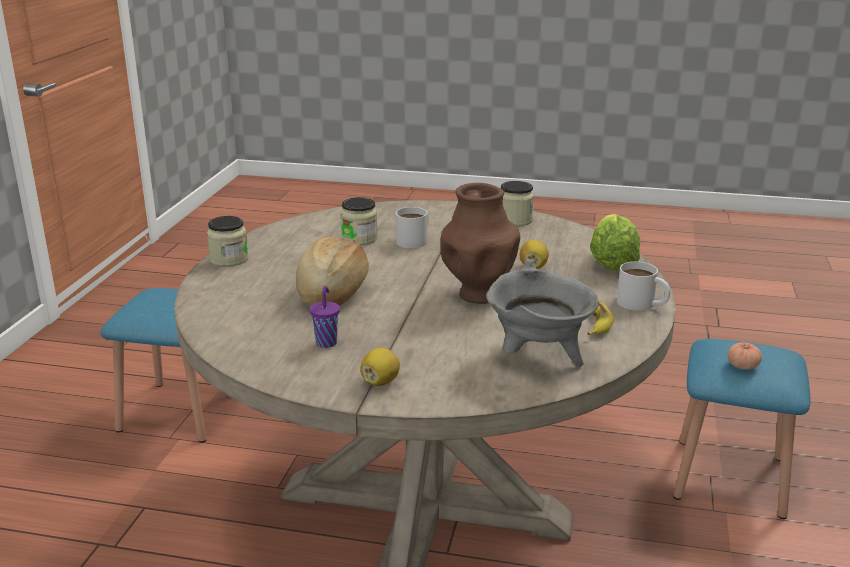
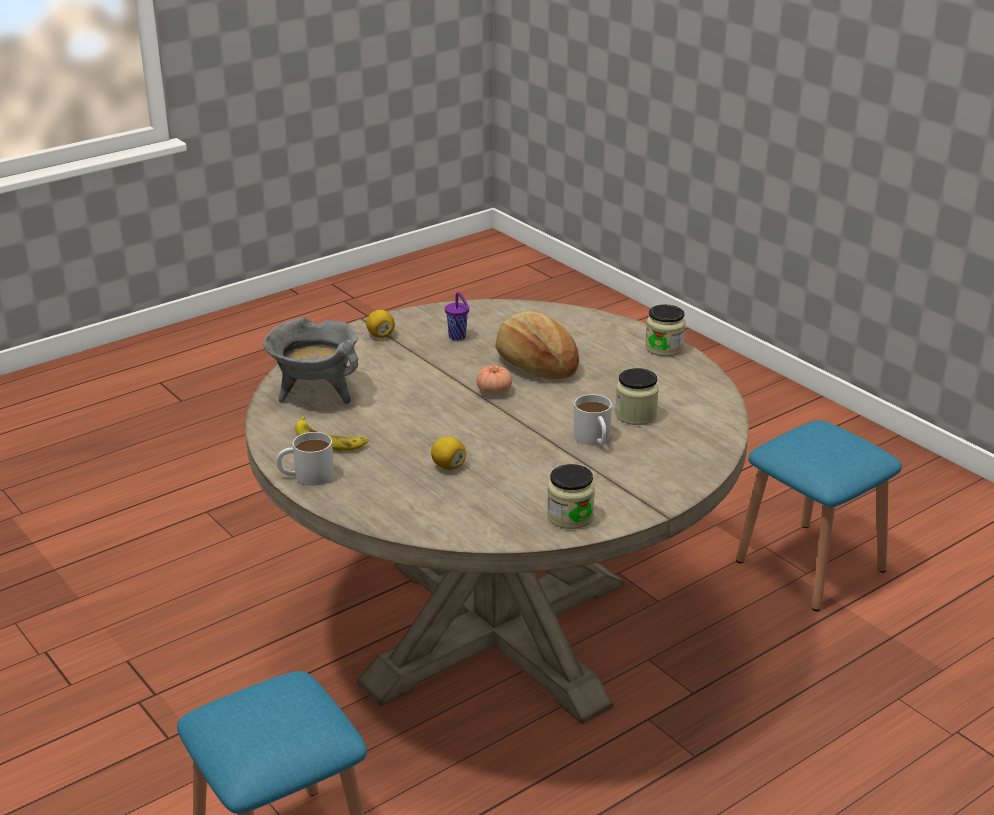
camera: 130 degrees right, 5 degrees up
(478, 295) = (438, 416): brown vase -> none
(612, 263) = (393, 509): lettuce -> none
(742, 366) = (266, 700): tomato -> tomato (494, 391)

